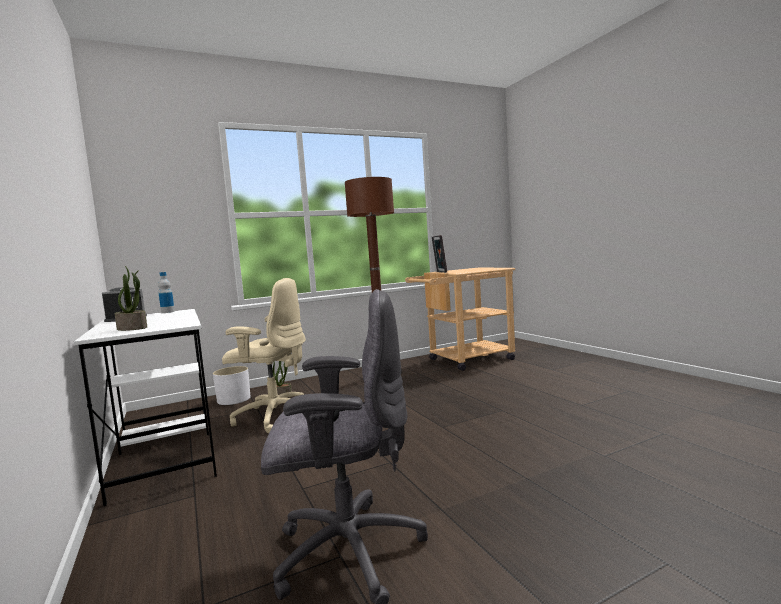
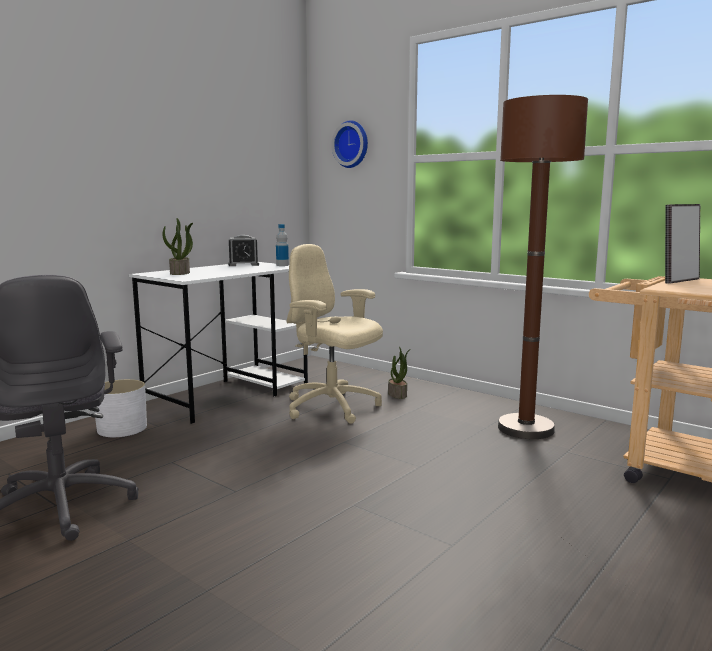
camera: 65 degrees right, 5 degrees up
(161, 202) = (352, 144): none -> wall clock
(234, 399) = (367, 379): white planter -> white planter (122, 429)
(274, 416) = (333, 408): beige office chair -> beige office chair turned 135 degrees clockwise

